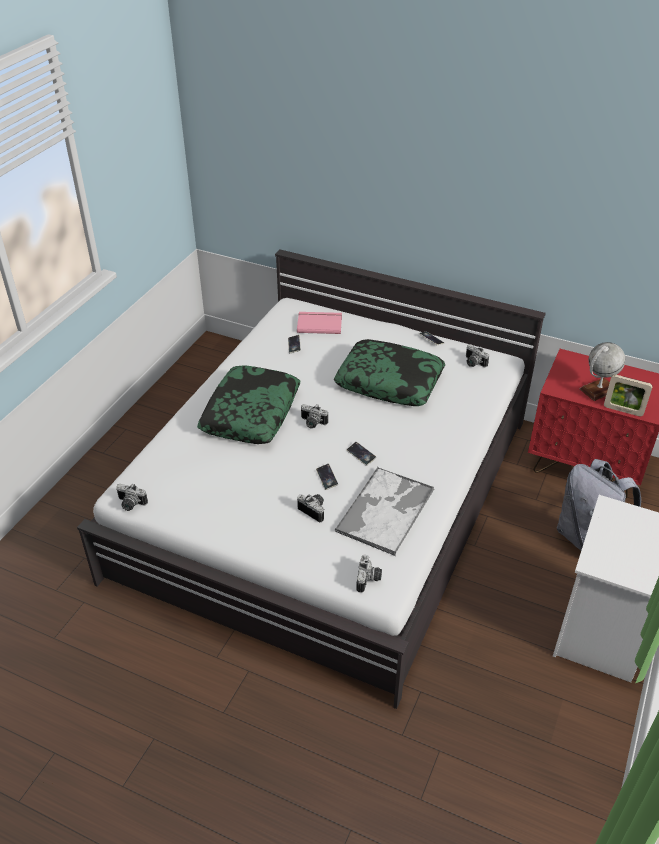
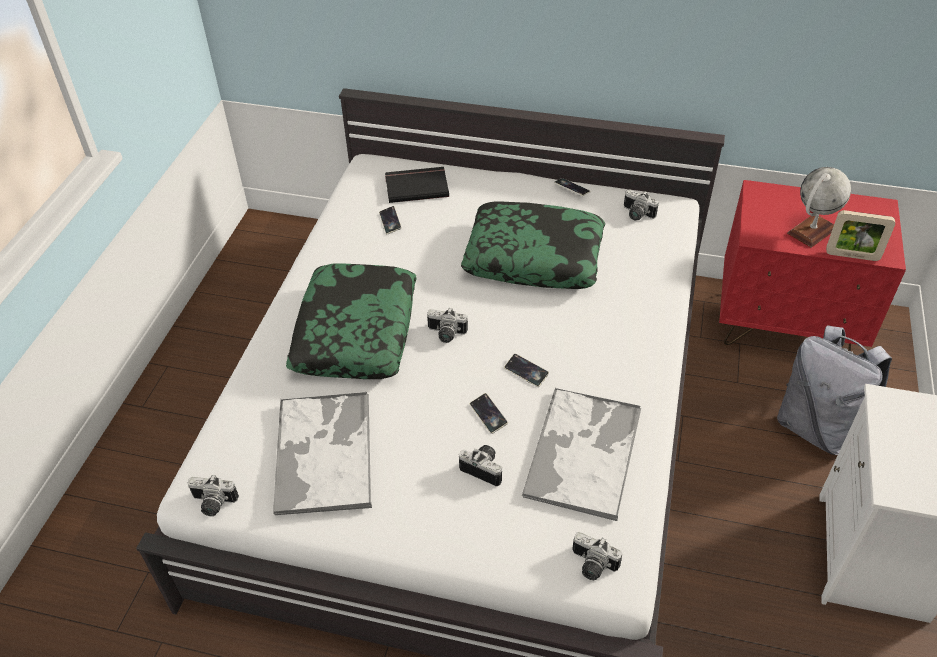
camera: 10 degrees left, 5 degrees up
(209, 483) = (324, 452): none -> tray
(319, 324) = (416, 186): pink book -> black book
(369, 580) = (591, 566): camera -> camera turned 120 degrees clockwise

